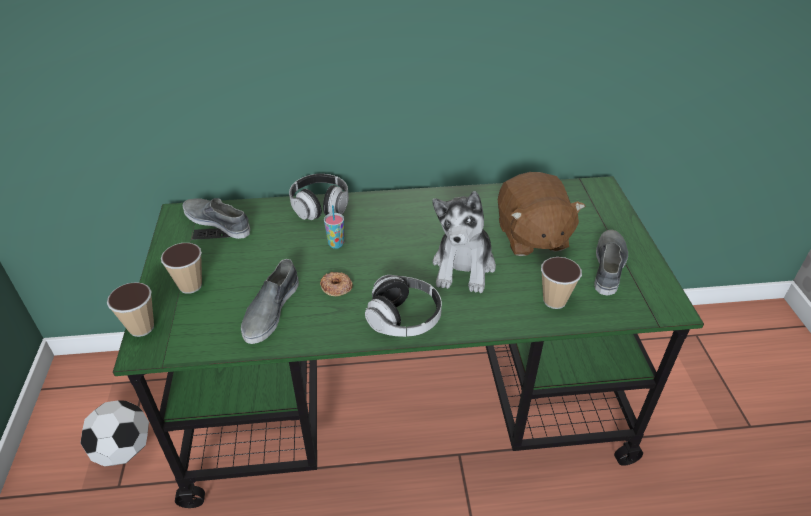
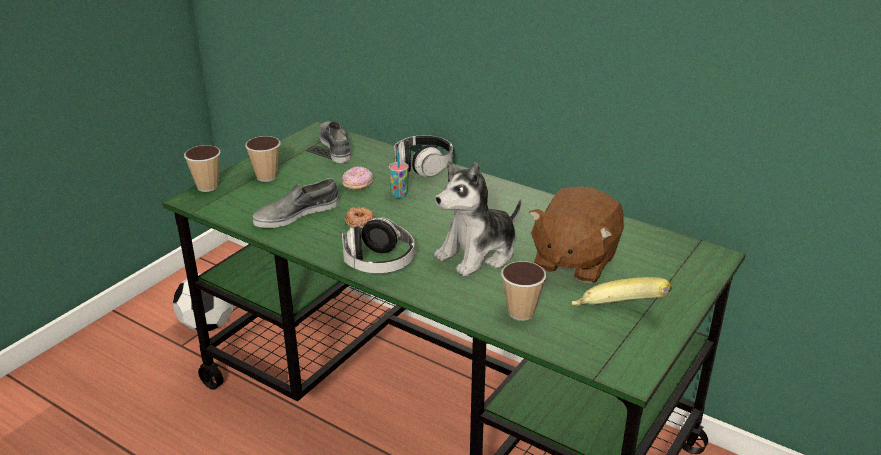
camera: 40 degrees right, 10 degrees down
(288, 252) = (358, 185): none -> donut
(609, 266) = (617, 315): grey shoe -> banana

